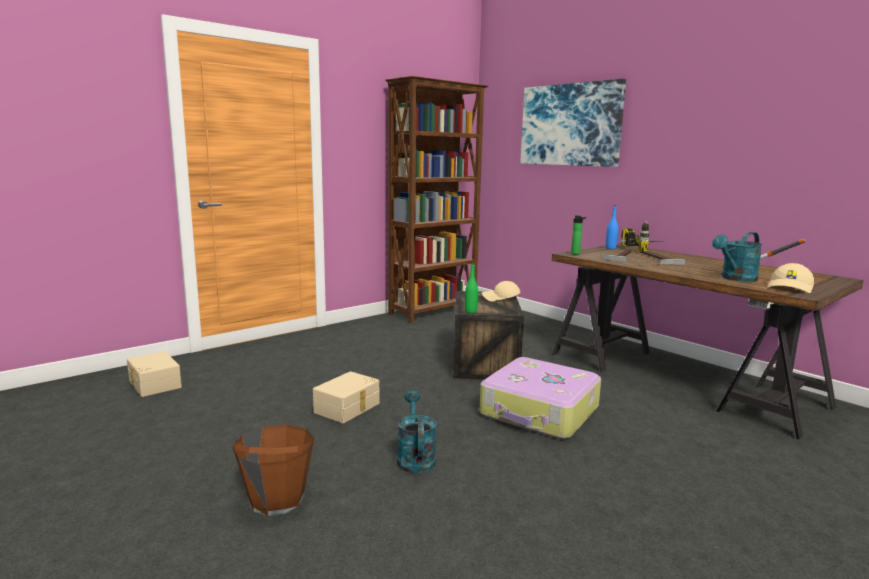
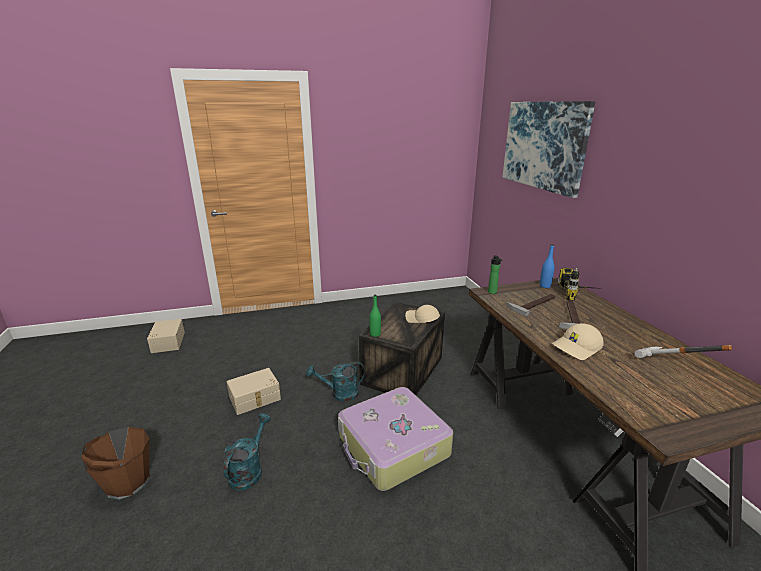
camera: 25 degrees right, 10 degrees up
(434, 311) = (417, 299): brown bookcase -> none
(735, 279) = (614, 376): turquoise watering can -> turquoise watering can (340, 394)
(791, 288) = (667, 414): beige cap -> beige cap (577, 348)

